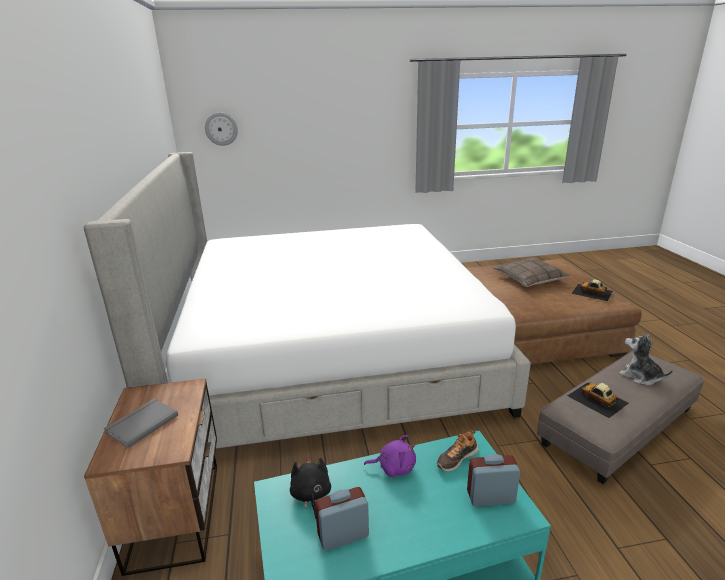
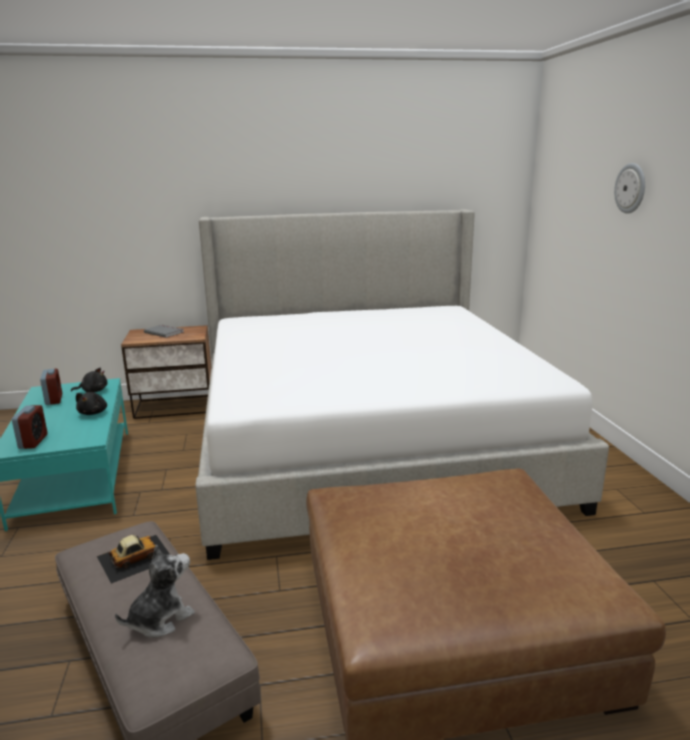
camera: 90 degrees right, 5 degrees down
(221, 129) = (556, 195): wall clock -> wall clock (631, 188)
(394, 467) = (94, 412): purple plush toy -> black plush toy
(456, 458) = (82, 433): shoe -> none
(528, 279) = (465, 524): pillow -> none
(592, 292) = (408, 593): toy car -> none

